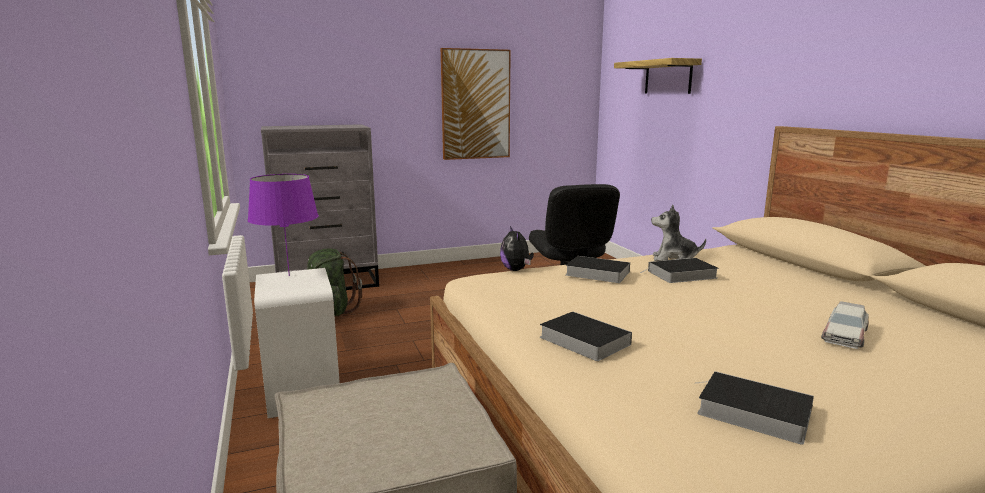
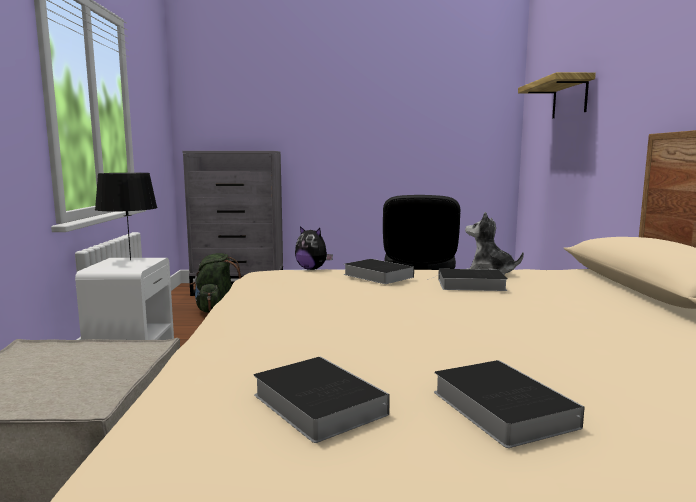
camera: 20 degrees right, 5 degrees down
(289, 275) = (130, 260): purple table lamp -> black table lamp
(475, 104) = (388, 135): picture -> none
(516, 270) = (312, 269): plush toy -> plush toy turned 60 degrees counterclockwise
(581, 340) = (260, 321): book -> book (498, 407)
(844, 334) = (577, 353): toy car -> none

